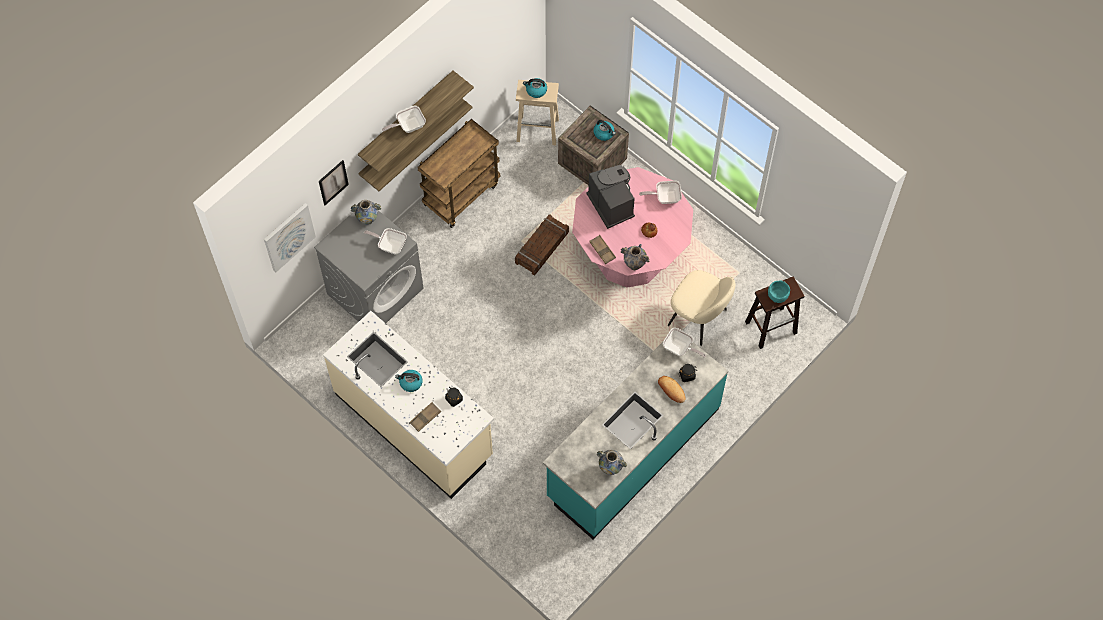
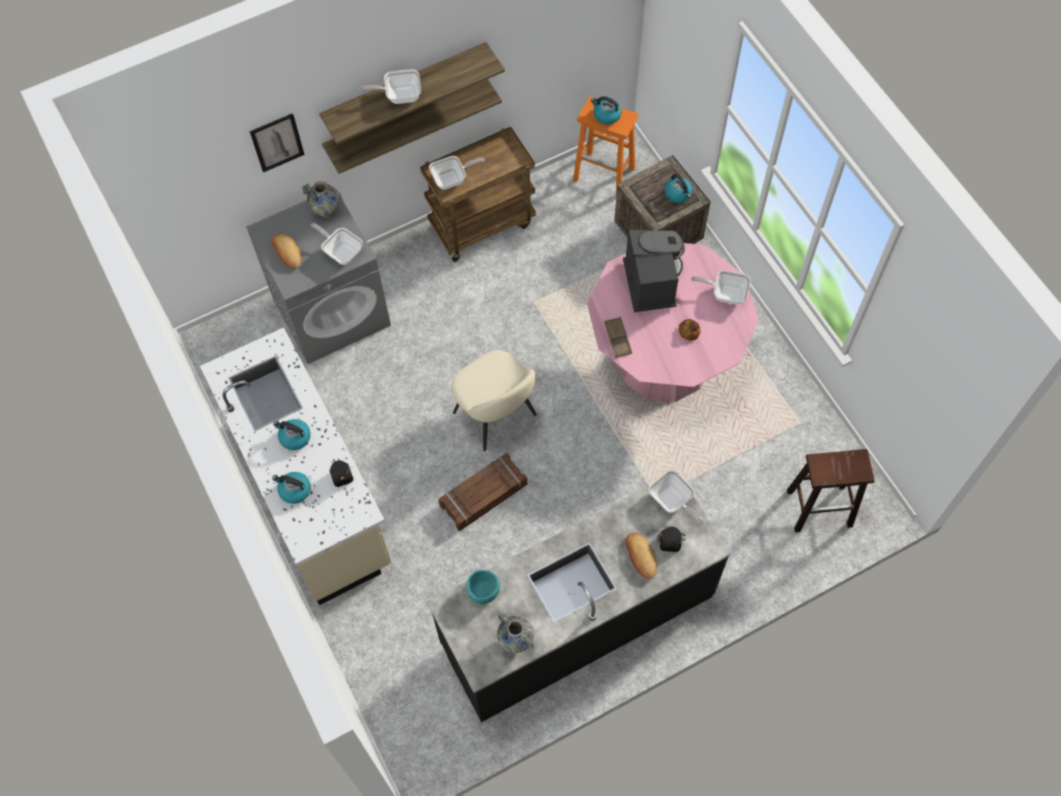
camera: 20 degrees right, 0 degrees up
(289, 236) = (201, 199): picture -> none
(352, 257) = (287, 252): none -> bread
(425, 418) = (294, 490): brown tray -> kettle
(443, 169) = (452, 179): none -> frying pan
(538, 130) = (605, 174): beige stool -> orange stool
(542, 248) = (556, 318): crate -> crate (484, 495)
(632, 452) = (576, 619): turquoise counter -> black counter
(634, 265) = (653, 370): vase -> none
(698, 318) = (726, 467): beige chair -> beige chair (496, 415)
(777, 295) = (836, 469): turquoise bowl -> turquoise bowl (483, 591)

